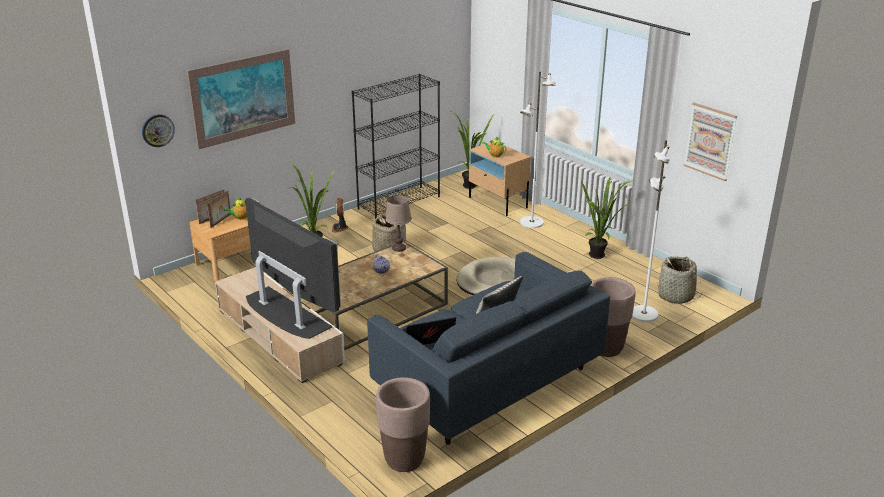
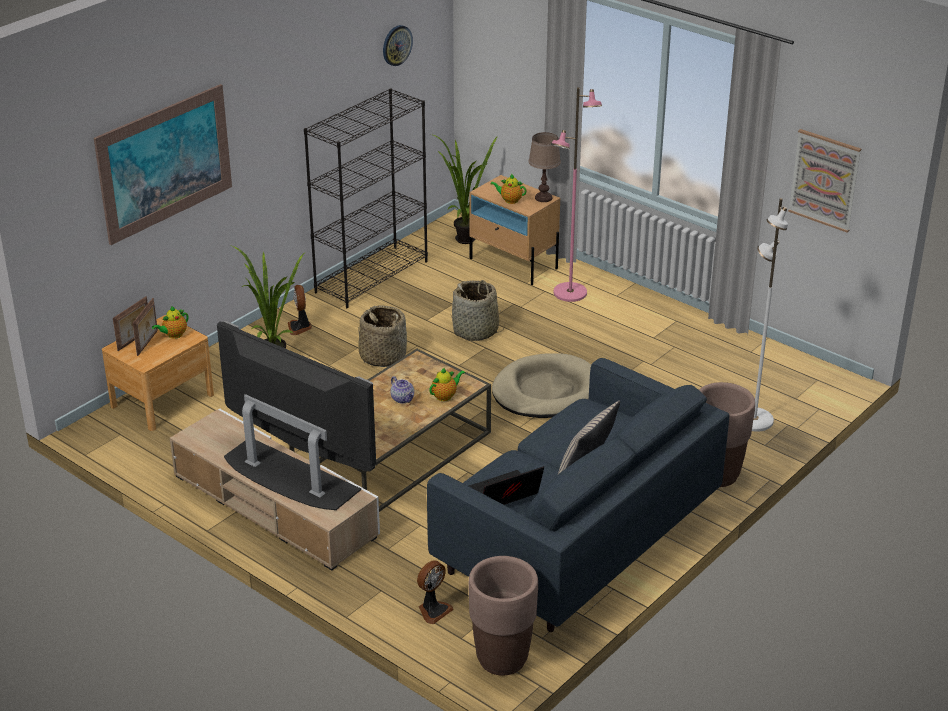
camera: 10 degrees left, 5 degrees up
(157, 130) = (58, 227): wall clock -> wall clock (396, 45)
(365, 418) = (433, 610): none -> fan
(399, 248) = (415, 361): brown table lamp -> brown table lamp (543, 198)
(412, 272) = (445, 396): none -> teapot
(531, 223) = (570, 293): white floor lamp -> pink floor lamp
(600, 257) = (676, 338): potted plant -> none
(676, 296) = (790, 389): basket -> basket (476, 331)

